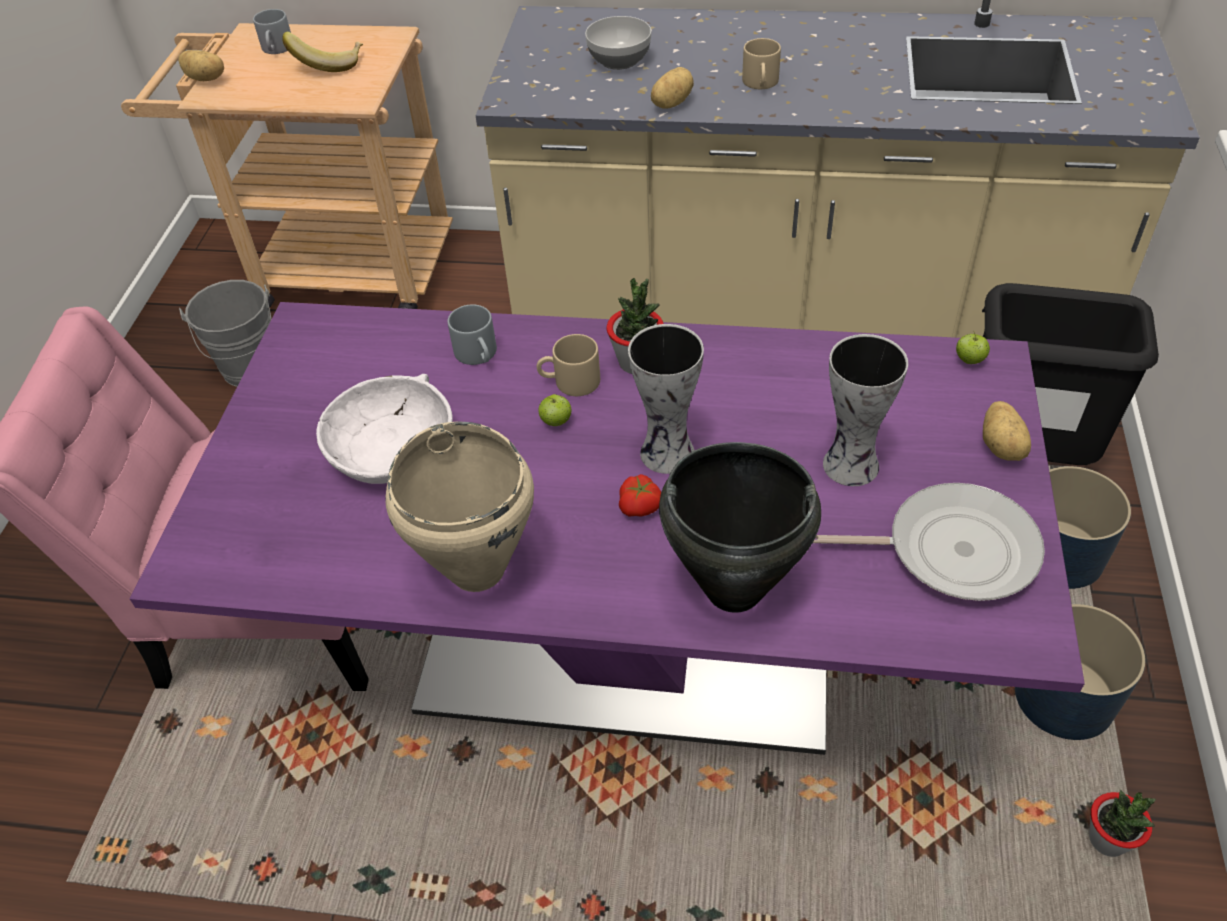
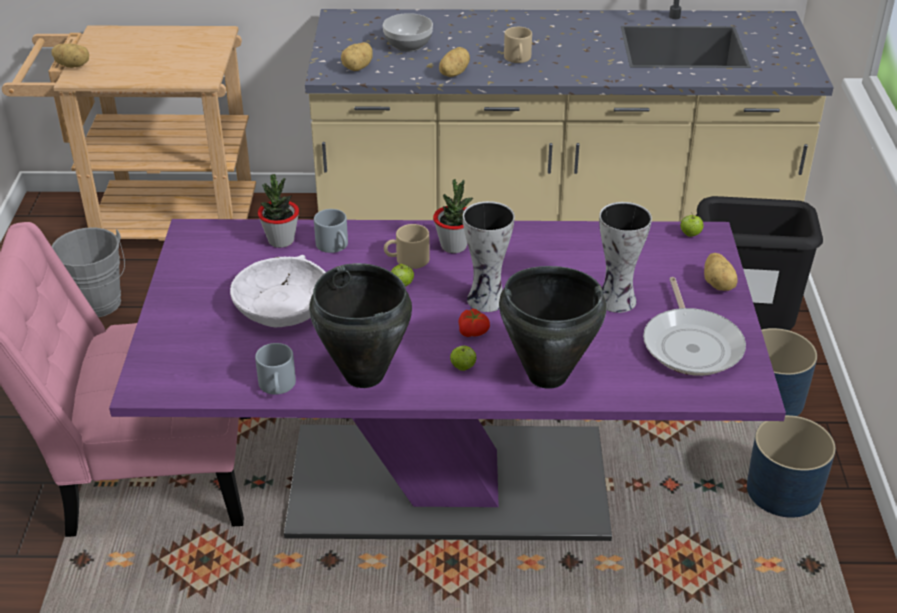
camera: 10 degrees left, 10 degrees down
(277, 49) = (126, 44): grey mug -> grey mug (278, 386)
(329, 64) = (172, 54): banana -> none
(476, 570) = (364, 376): beige cooking pot -> black cooking pot
(549, 92) = (358, 68): none -> potato
(616, 566) = (463, 367): none -> apple
(952, 549) = (691, 344): frying pan -> frying pan turned 90 degrees clockwise
(1107, 840) = (823, 579): potted plant -> potted plant (281, 240)

